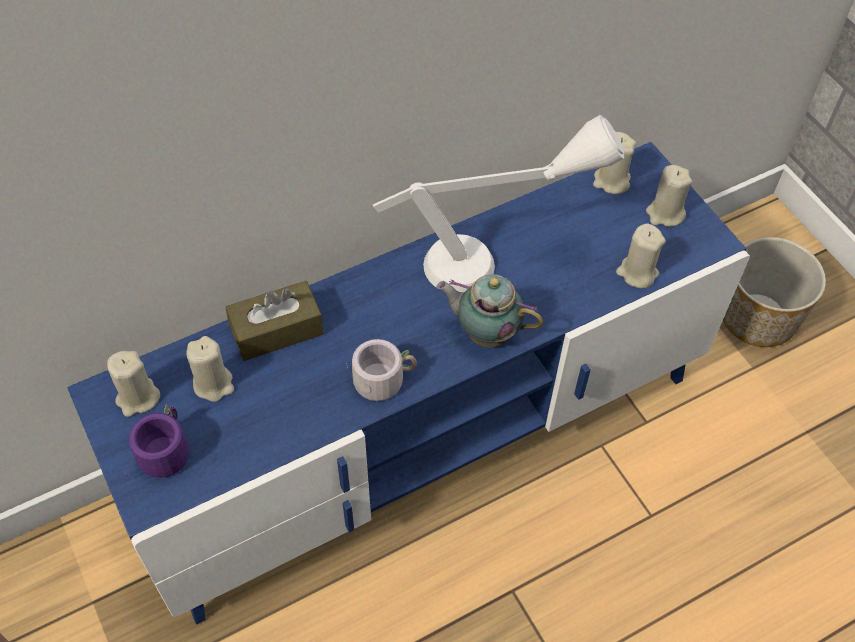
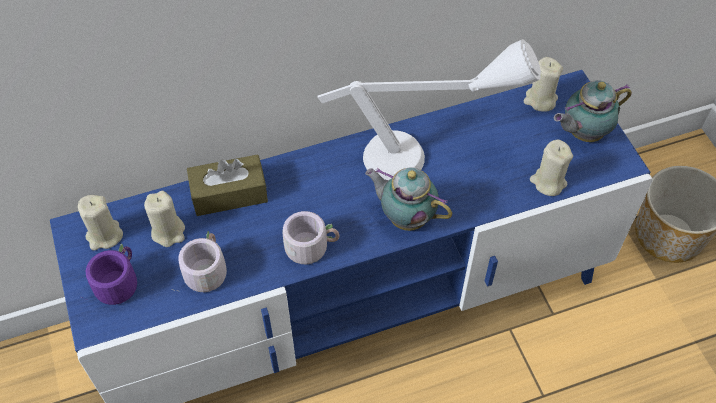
camera: 10 degrees right, 0 degrees up
(265, 422) = (204, 270): none -> grey mug
(665, 214) = (582, 133): beige candle -> teapot

